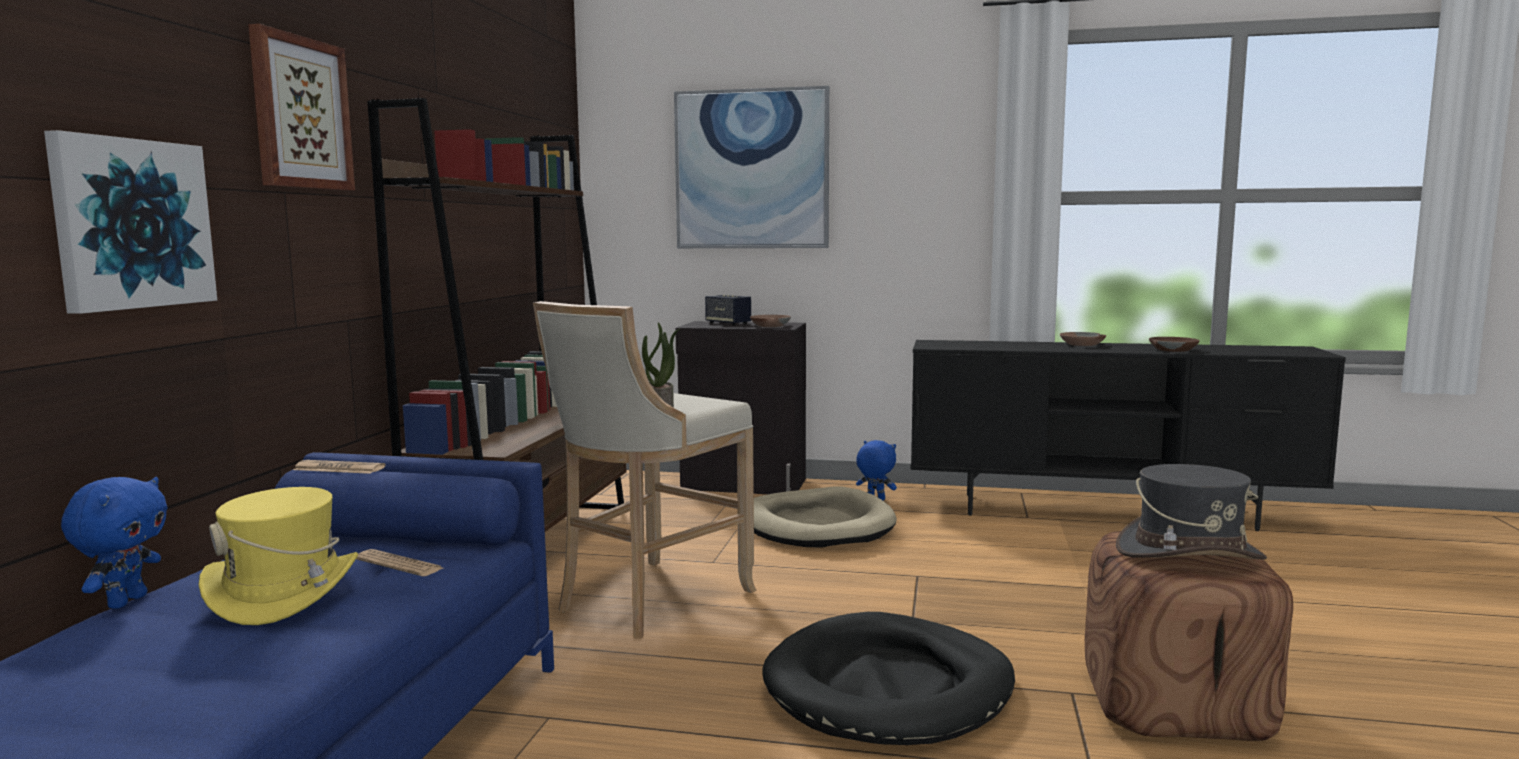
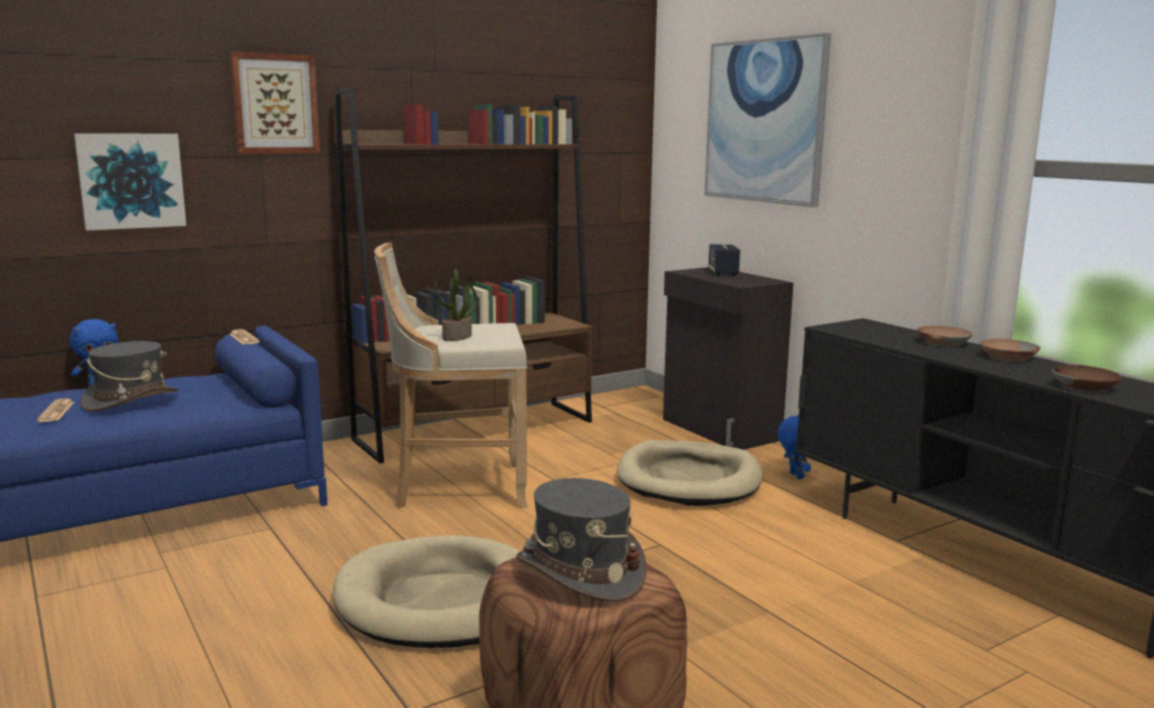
camera: 45 degrees right, 5 degrees up
(284, 593) = (131, 400): yellow hat -> grey hat
(399, 564) = (197, 402): newspaper -> newspaper (56, 411)
(769, 326) = (740, 281): brown bowl -> brown bowl (942, 342)
(889, 688) = (443, 601): black dog bed -> beige dog bed

